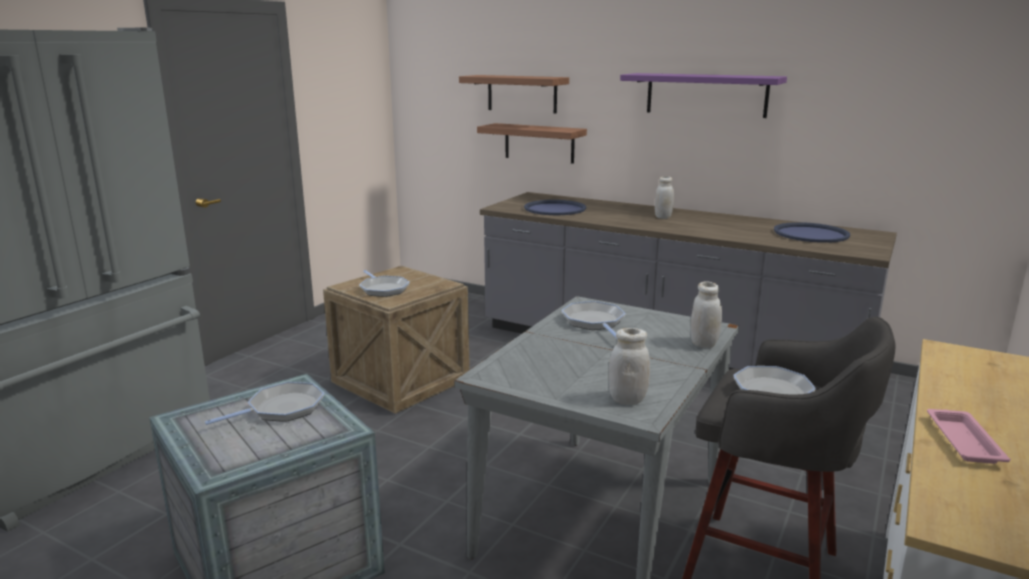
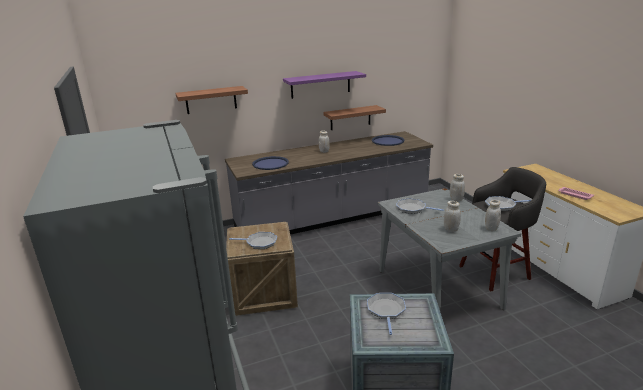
camera: 50 degrees left, 5 degrees up
(539, 143) = (227, 127): shelf -> shelf (350, 117)
(561, 367) = (451, 229): none -> white jar

